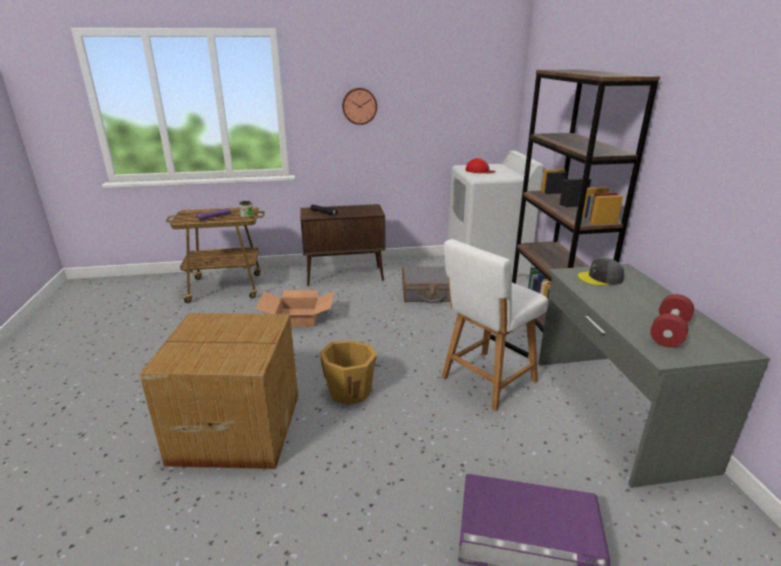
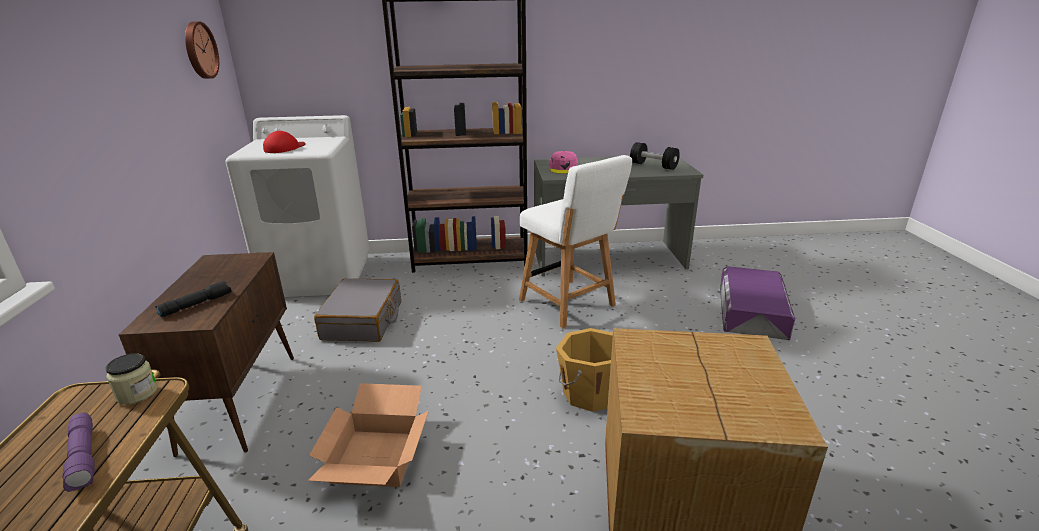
camera: 85 degrees left, 0 degrees up
(359, 106) = (85, 82): wall clock -> wall clock (199, 50)
(600, 278) = (564, 168): grey cap -> pink cap
(669, 332) = (653, 166): red dumbbell -> black dumbbell

